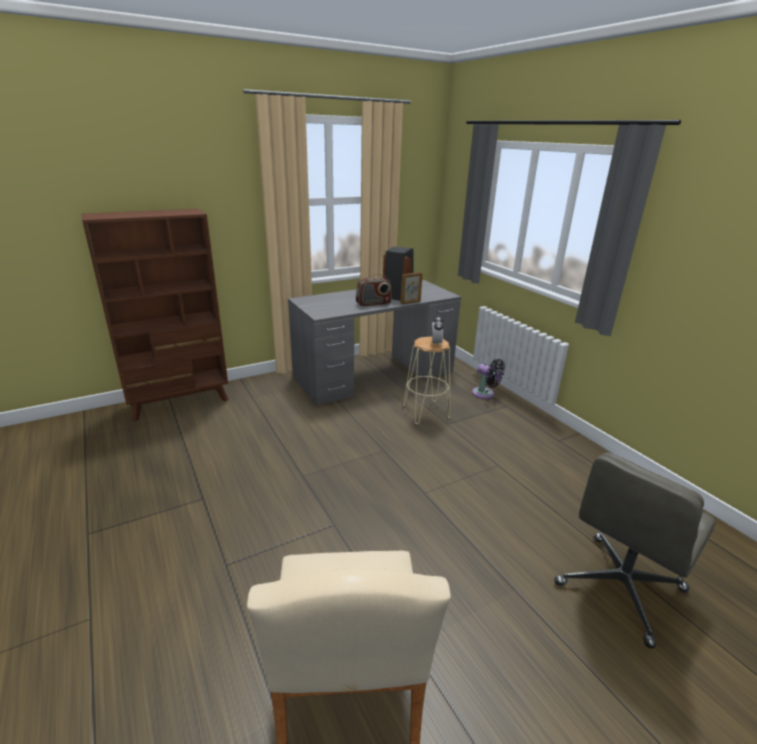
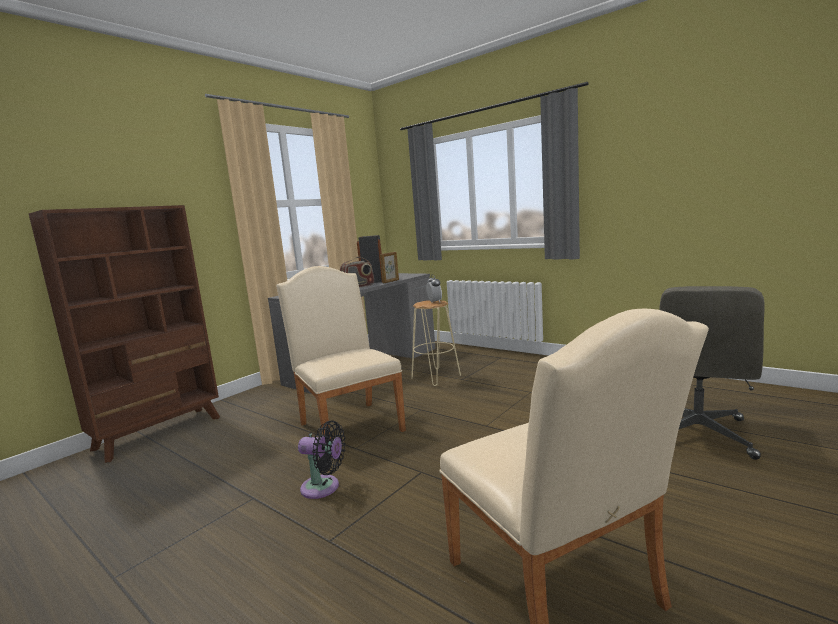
camera: 20 degrees left, 15 degrees down
(314, 445) = (348, 424): none -> beige chair
(485, 394) = (476, 355): black fan -> black fan (324, 488)

